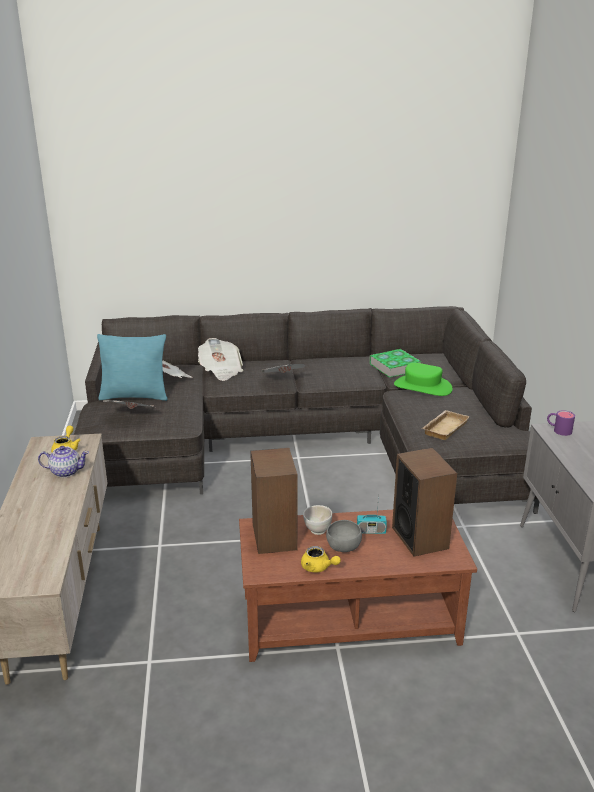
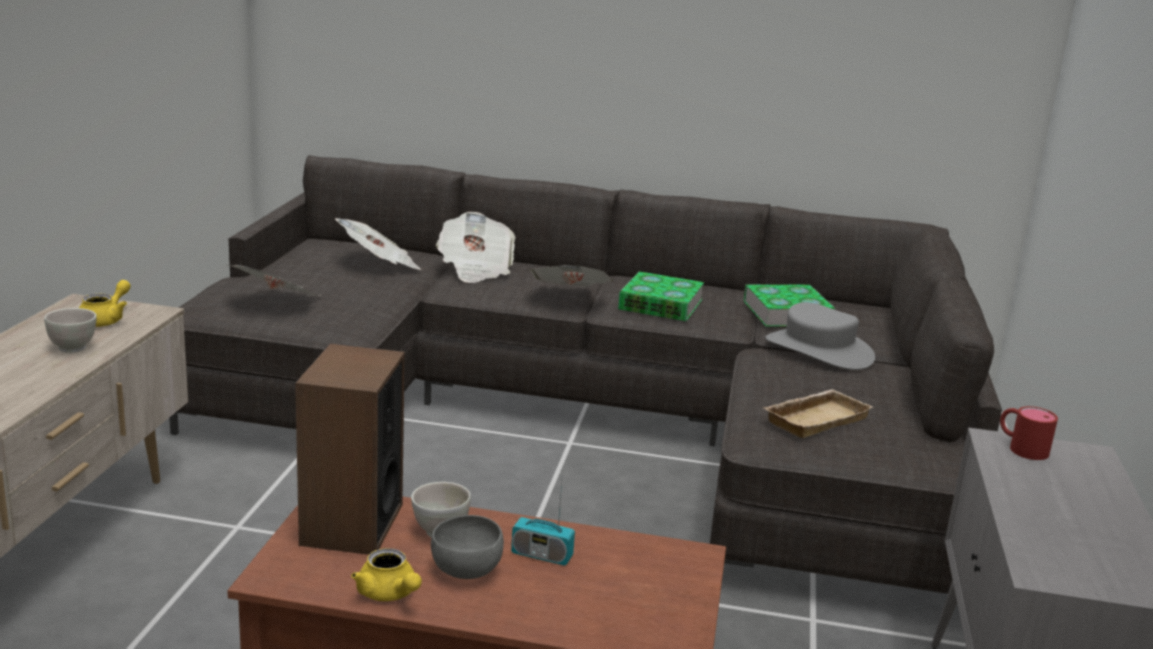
camera: 15 degrees right, 5 degrees down
(65, 472) = (73, 348): teapot -> white bowl
(134, 396) = (305, 279): turquoise pillow -> none
(330, 374) = (660, 304): none -> book
(420, 537) = (631, 588): speaker -> none
(422, 387) = (818, 350): green hat -> grey hat
(558, 430) = (1021, 447): purple mug -> red mug

